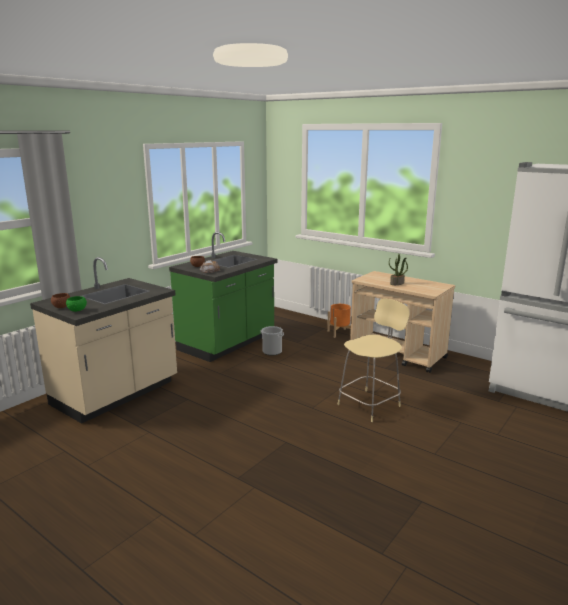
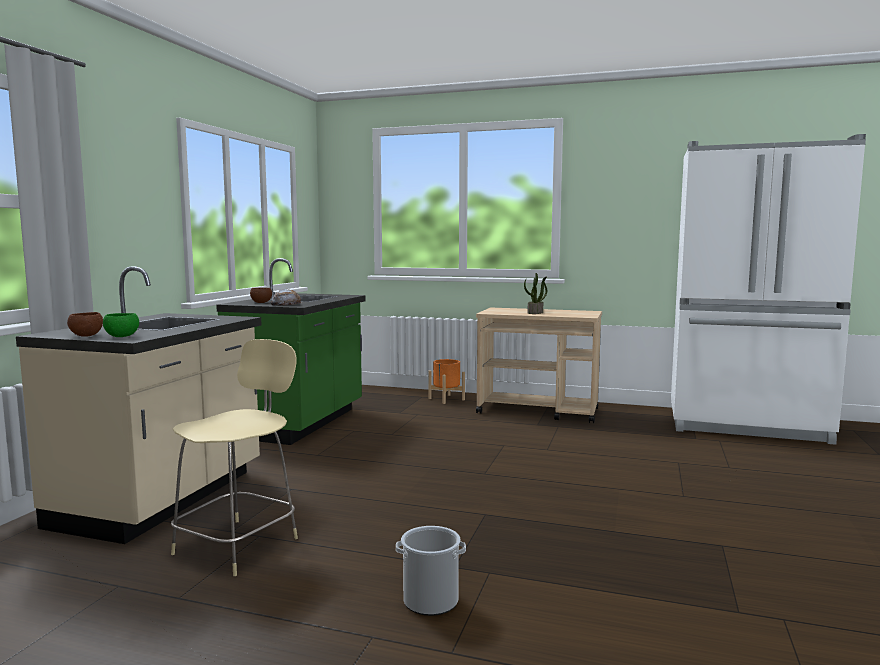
camera: 20 degrees left, 10 degrees down
(272, 351) = (373, 425): bucket -> bucket (430, 601)
(370, 404) = (556, 460): beige chair -> beige chair (239, 544)

